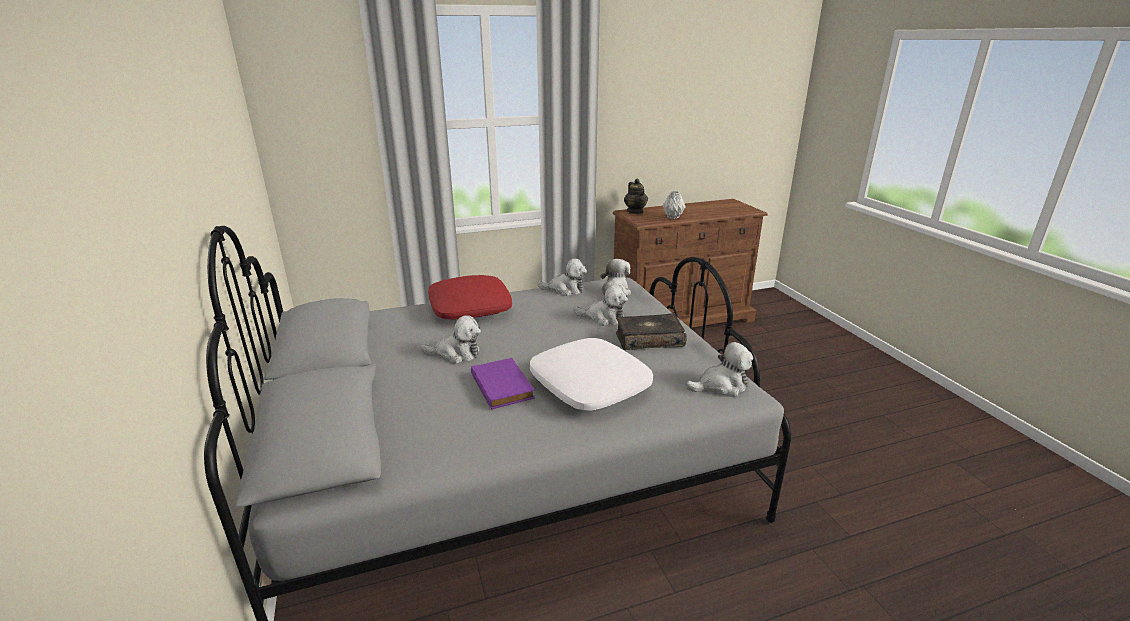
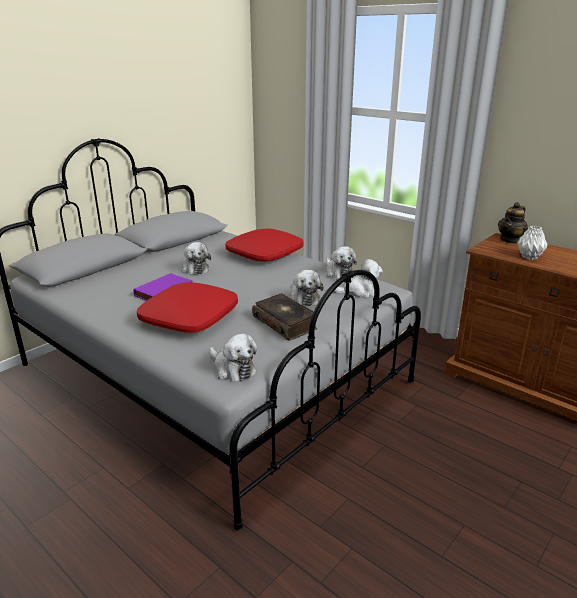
camera: 60 degrees right, 0 degrees up
(589, 385) = (189, 317): white pillow -> red pillow

